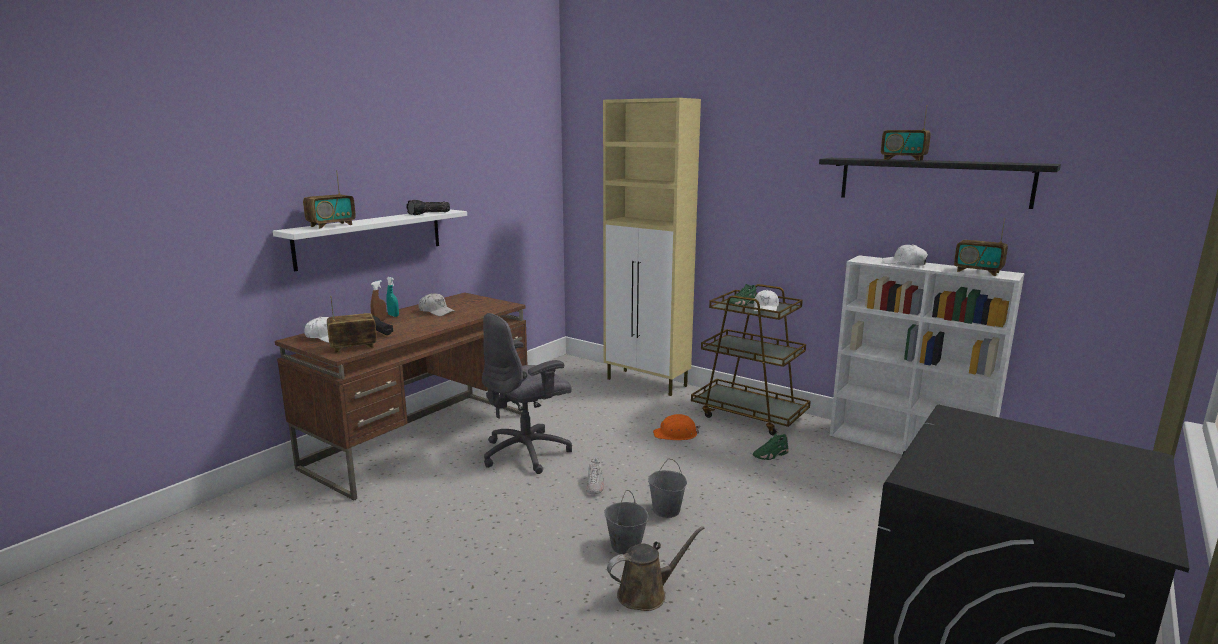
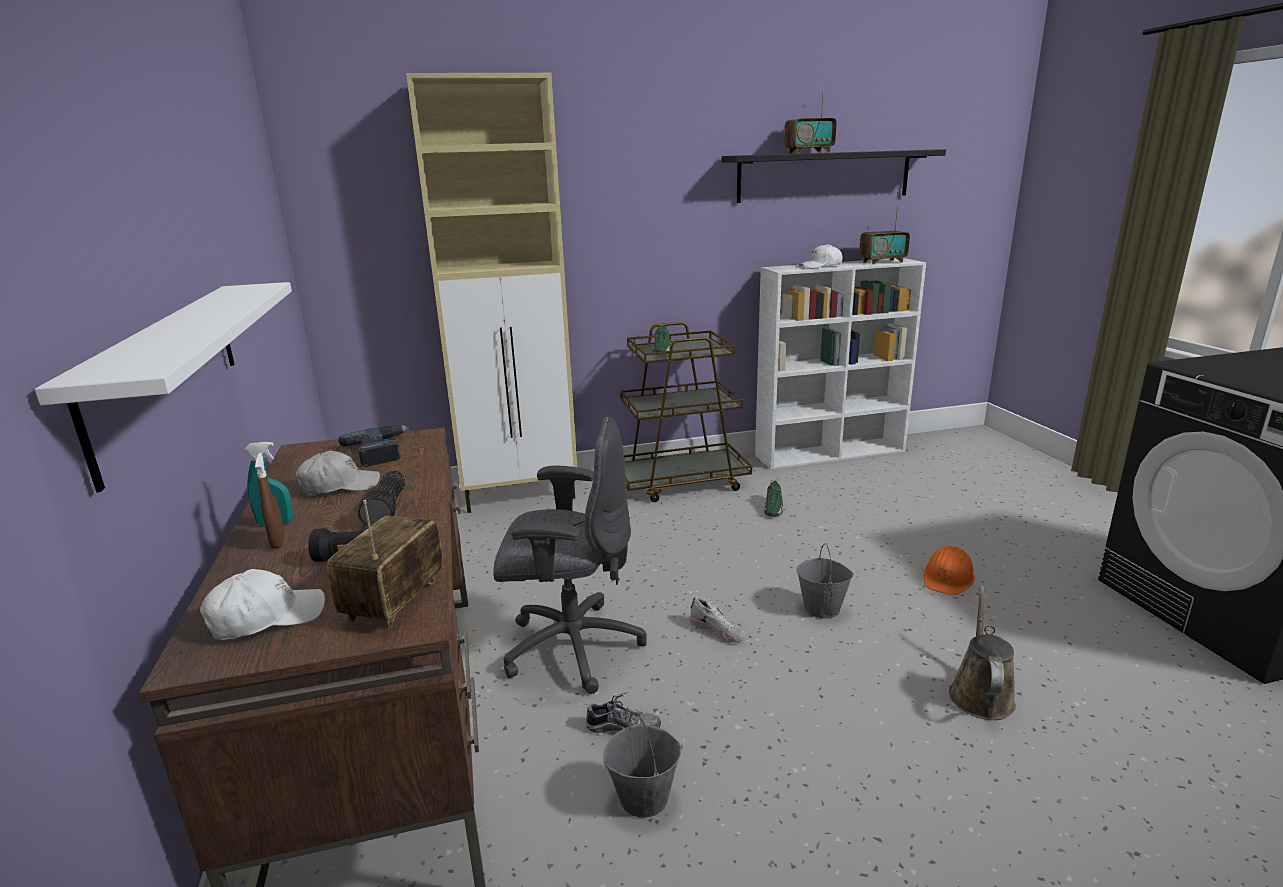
camera: 50 degrees left, 5 degrees up
(331, 225) = (160, 346): radio -> none
(429, 214) = (248, 295): flashlight -> flashlight (388, 509)
(481, 305) = (381, 450): none -> power drill
(481, 489) = (623, 728): none -> shoe
(527, 453) = (571, 646): grey office chair -> grey office chair turned 90 degrees counterclockwise
(625, 546) = (873, 667): grey bucket -> grey bucket (643, 798)
(676, 434) = (666, 533): orange hard hat -> orange hard hat (948, 578)
(765, 308) = (694, 348): white cap -> none

